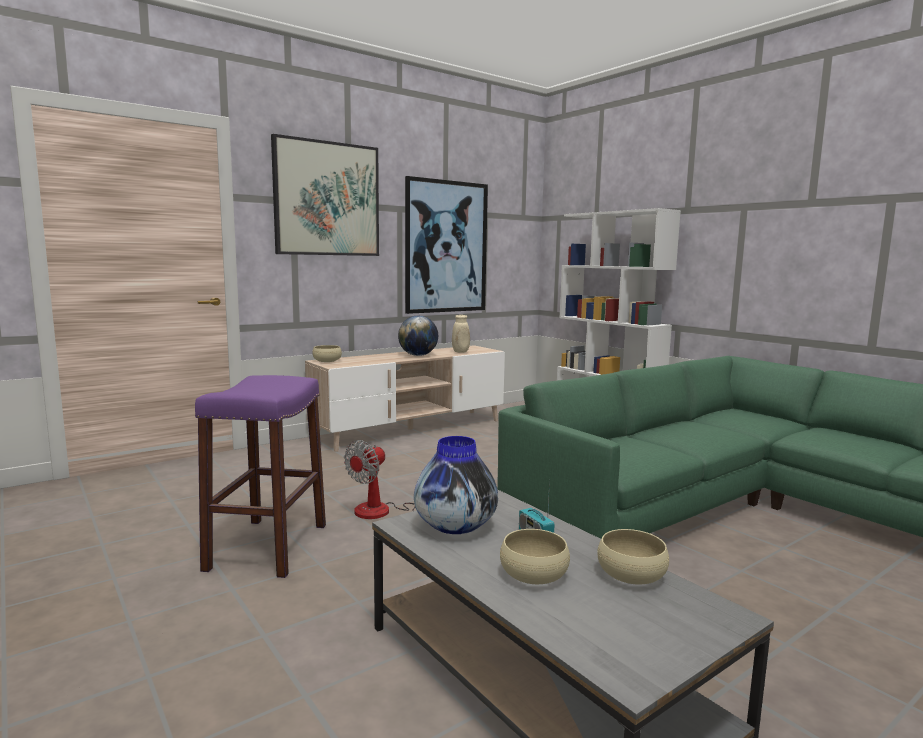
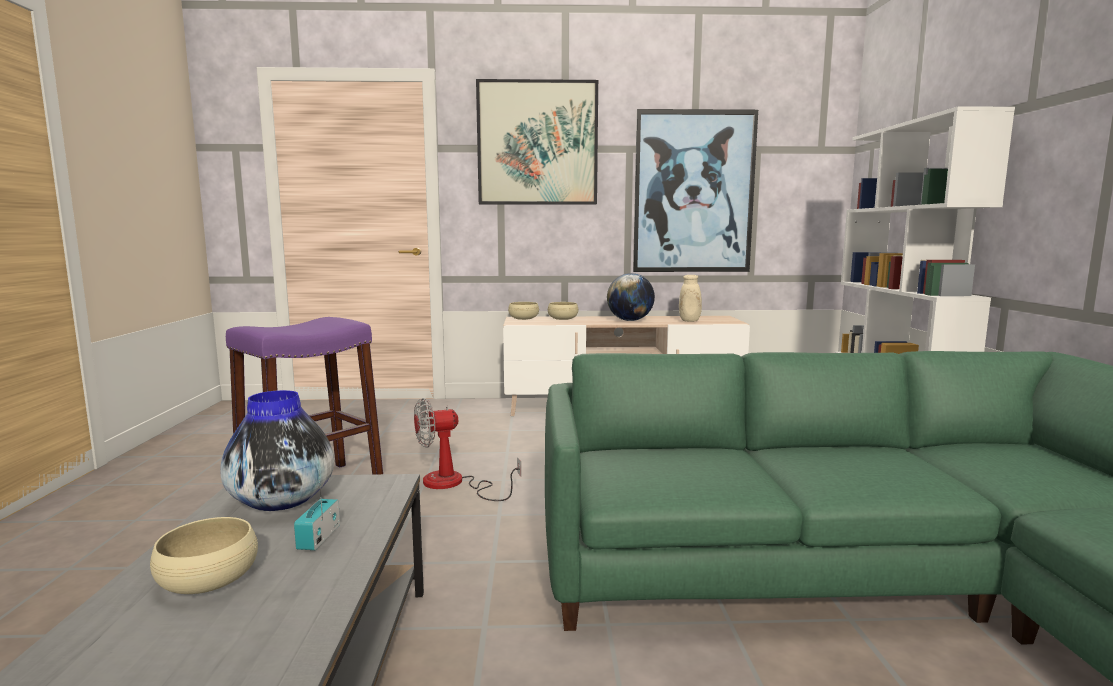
camera: 35 degrees right, 0 degrees up
(631, 574) = (287, 624): beige bowl -> beige bowl (562, 318)

